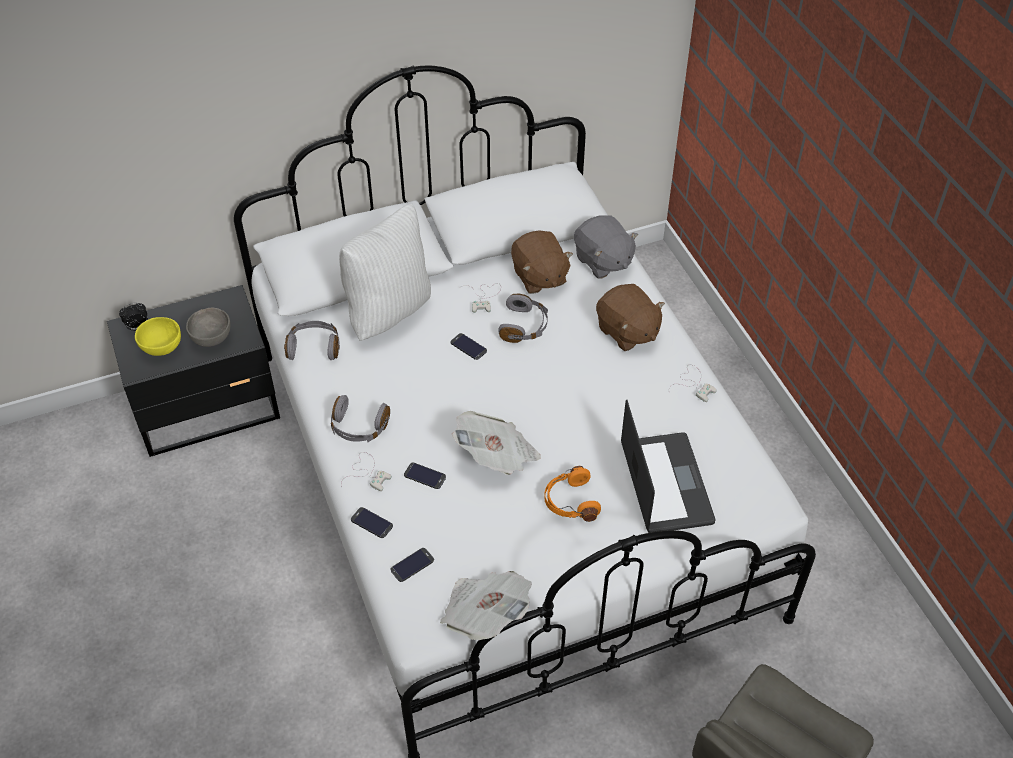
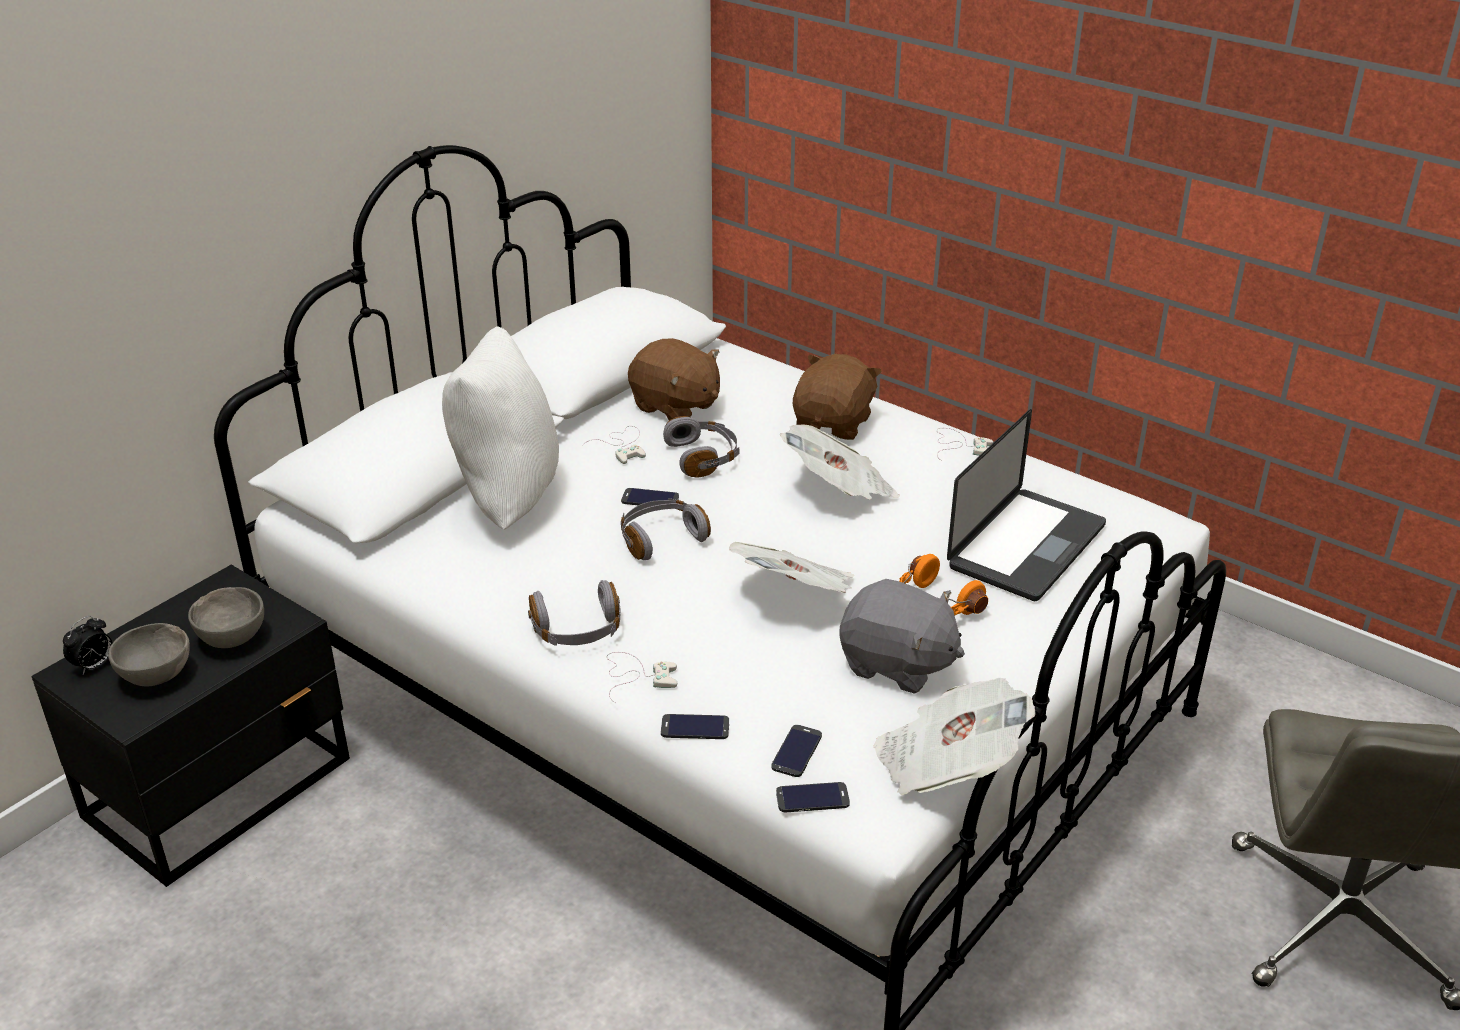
camera: 30 degrees left, 15 degrees down
(162, 348) = (158, 676): yellow bowl -> grey bowl
(314, 347) = (431, 568): grey headphones -> grey headphones (661, 538)
(425, 476) = (720, 649): phone -> phone (812, 798)
(586, 388) = (839, 490): none -> newspaper
(603, 261) = (739, 370): grey plush toy -> grey plush toy (897, 664)
(627, 332) = (834, 423): brown plush toy -> brown plush toy turned 90 degrees counterclockwise
(666, 484) = (1026, 546): laptop -> laptop turned 75 degrees clockwise

